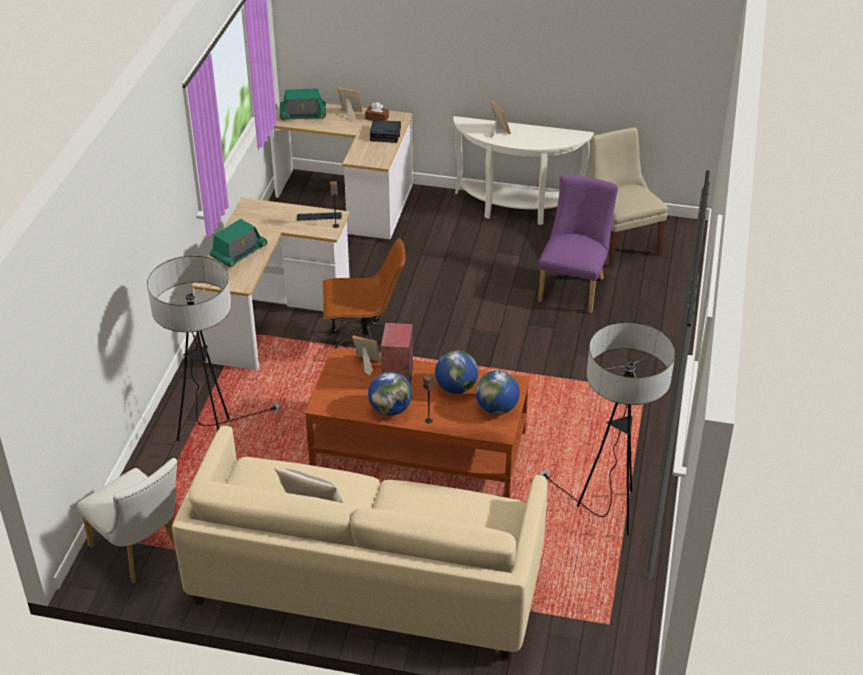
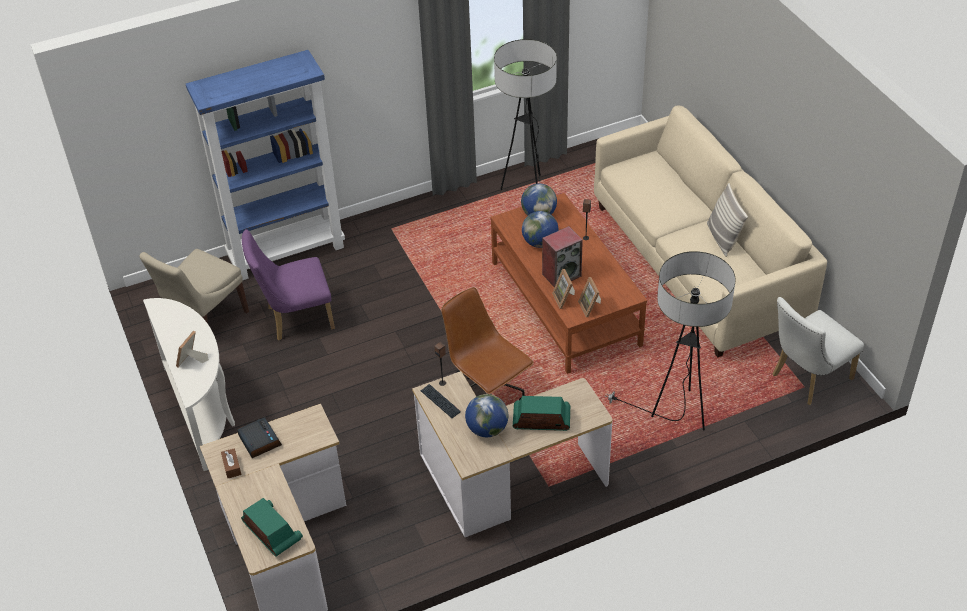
camera: 125 degrees left, 5 degrees up
(141, 552) = (807, 379): white chair -> white chair turned 135 degrees counterclockwise
(349, 113) = (239, 494): picture frame -> picture frame (591, 307)
(390, 409) = (596, 261): globe -> globe (487, 429)
(671, 315) = (287, 252): none -> blue bookcase

